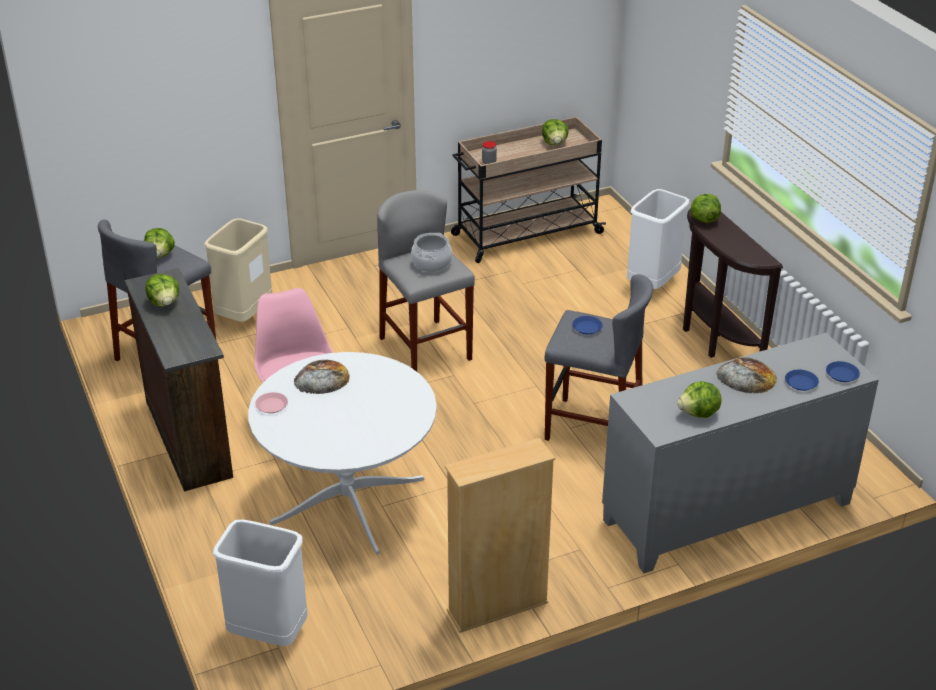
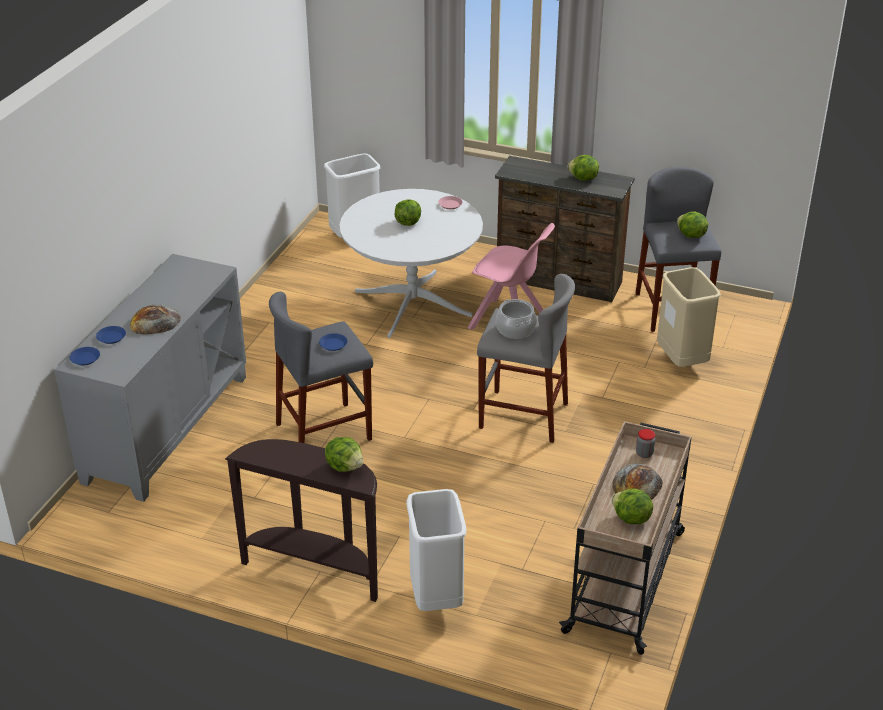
camera: 135 degrees right, 0 degrees up
(322, 378) = (449, 229): bread -> bread (637, 484)
(497, 607) = (254, 305): beige bookcase -> none
(699, 414) = (164, 283): lettuce -> lettuce (408, 222)

